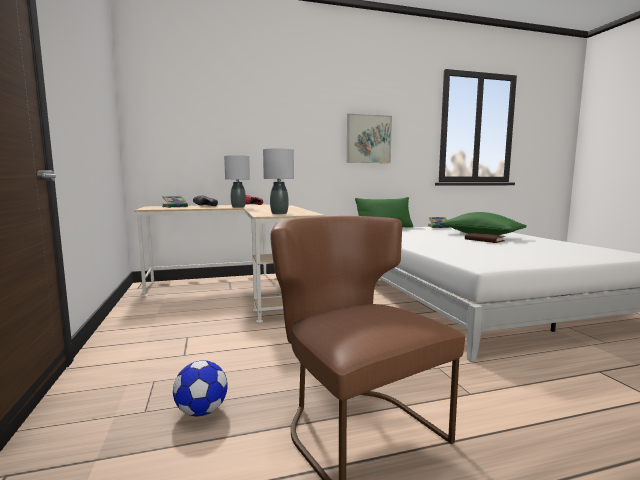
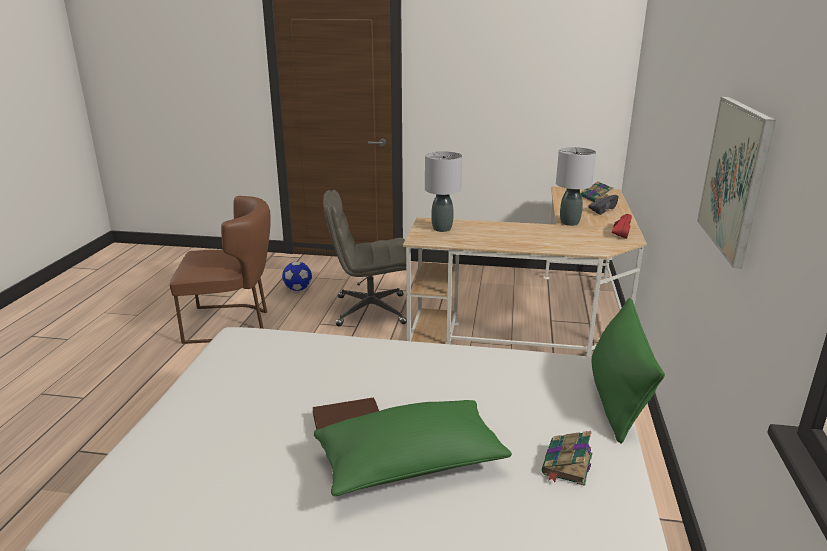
camera: 115 degrees right, 15 degrees up
(249, 345) = (369, 310): none -> grey office chair

